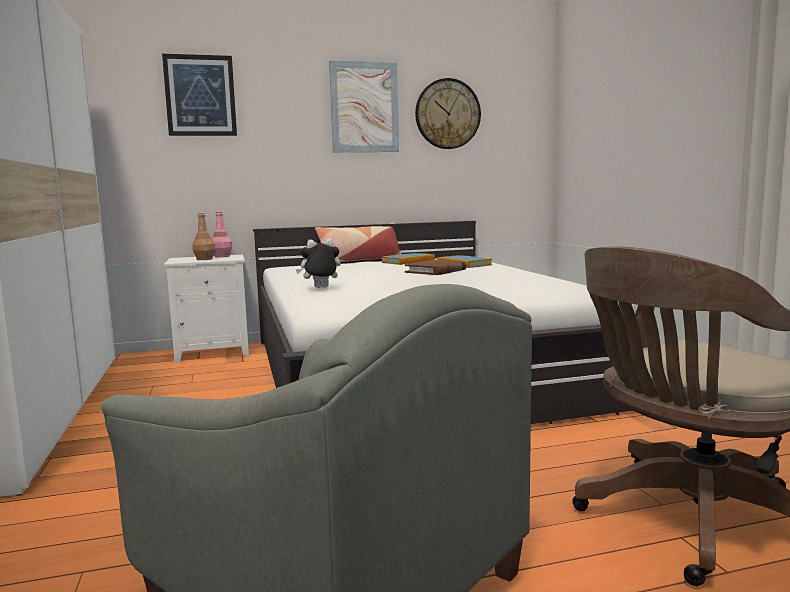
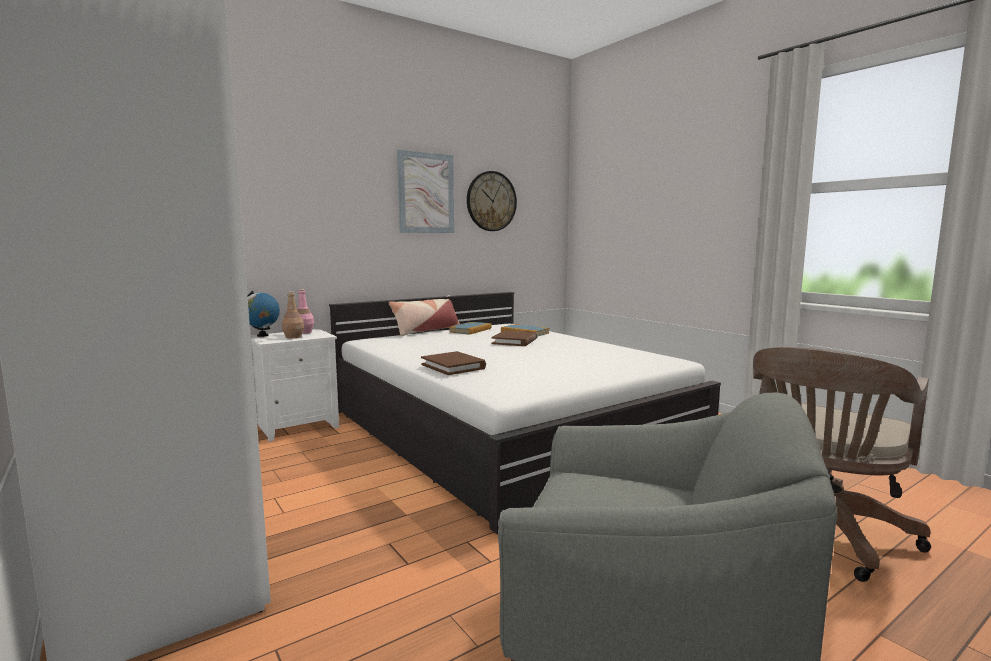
camera: 20 degrees left, 0 degrees up
(180, 258) = (262, 335): none -> globe
(200, 96) = (279, 176): picture -> none
(320, 288) = (453, 366): plush toy -> brown book

